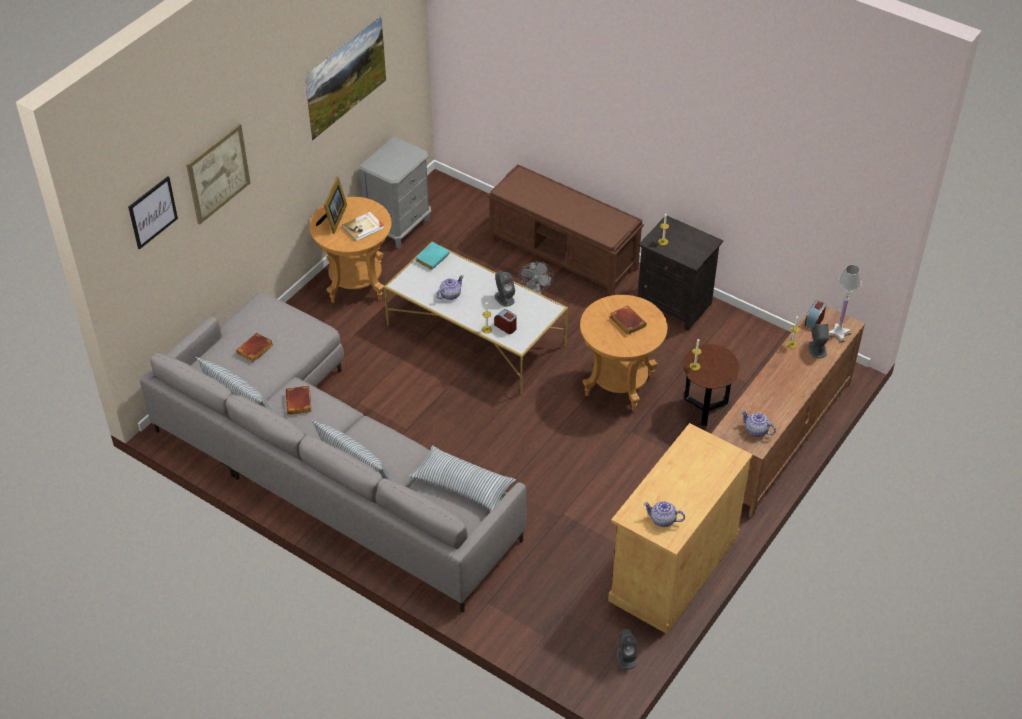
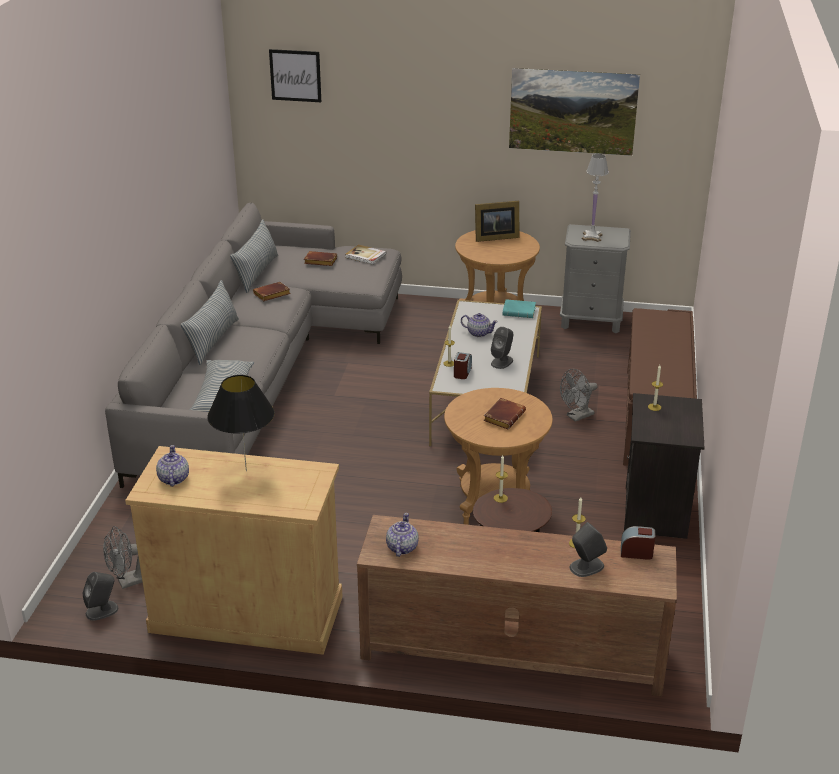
camera: 65 degrees right, 15 degrees down
(218, 173) = (379, 93): picture -> none
(363, 227) = (498, 252): book -> book (365, 256)
(598, 633) = (129, 582): none -> grey fan
(673, 475) = (246, 471): none -> black table lamp
(839, 333) = (633, 579): white table lamp -> white table lamp (592, 237)

